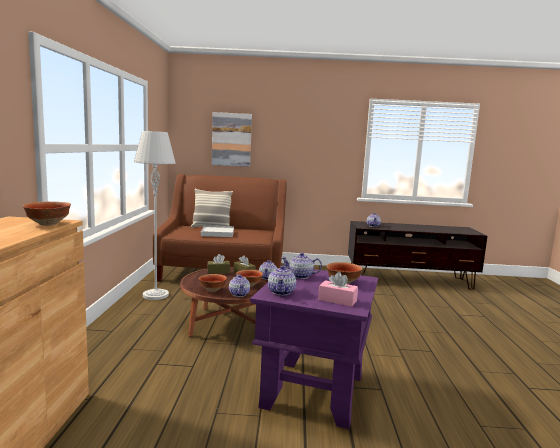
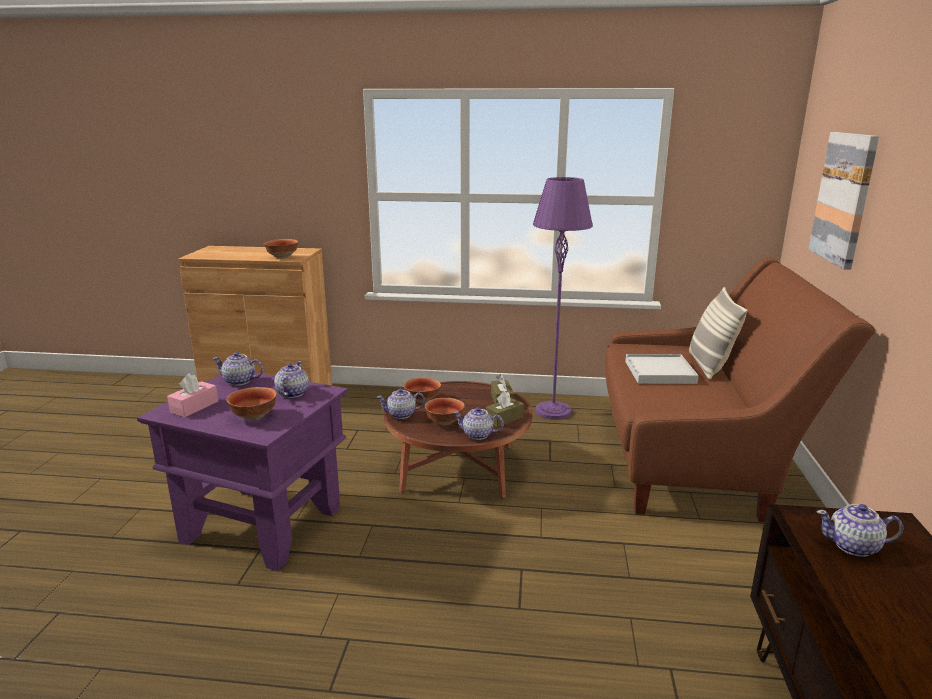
camera: 95 degrees right, 10 degrees up
(155, 295) = (553, 411): grey floor lamp -> purple floor lamp

